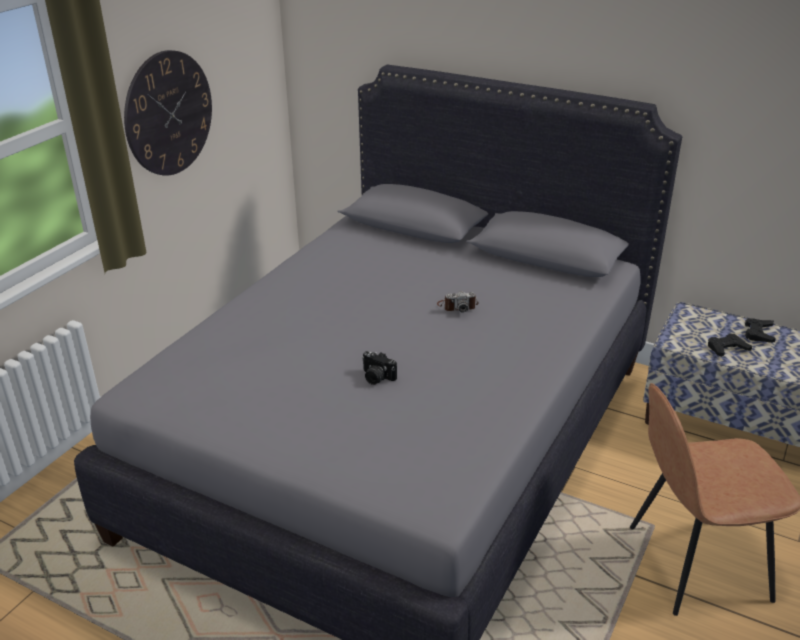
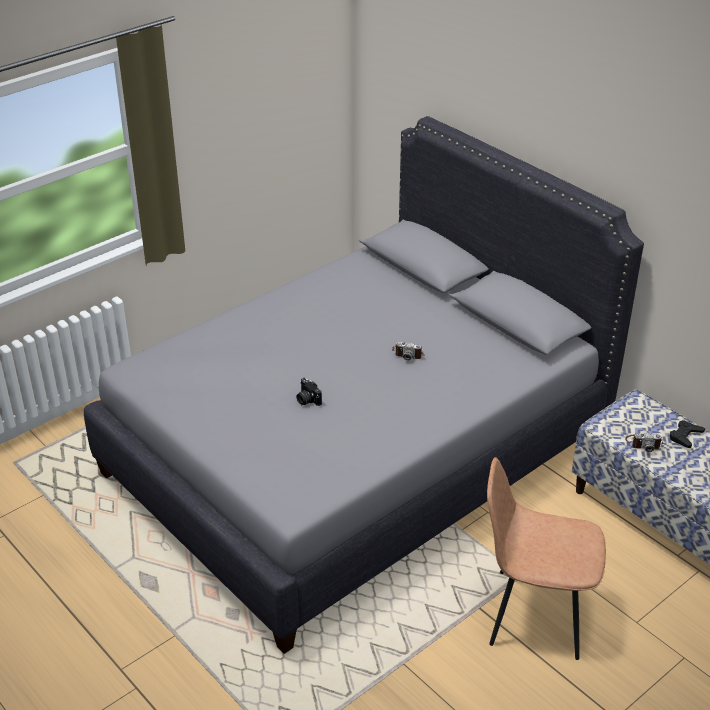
camera: 20 degrees right, 5 degrees up
(169, 113) = (225, 137): wall clock -> none
(727, 348) = (643, 443): black game controller -> camera

